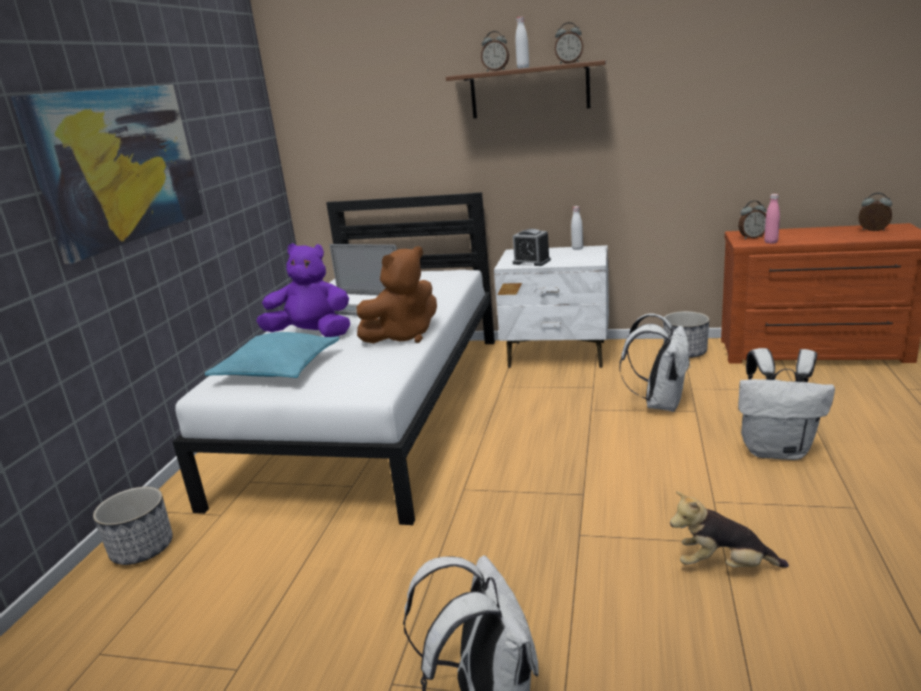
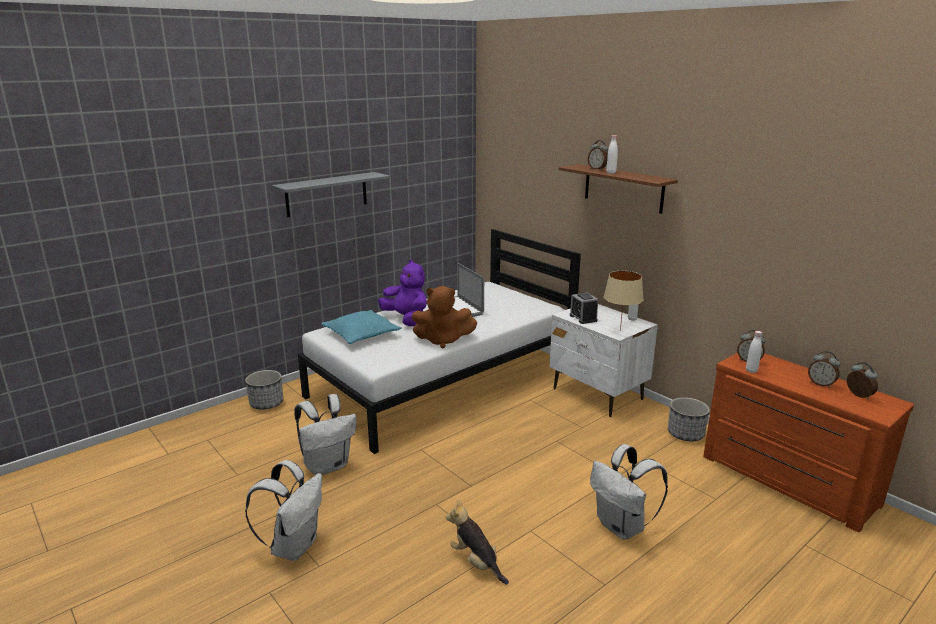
camera: 35 degrees right, 0 degrees up
(120, 165) = (326, 194): picture -> grey shelf
(569, 63) = (644, 177): alarm clock -> alarm clock (821, 384)
(587, 259) = (619, 330): none -> beige table lamp
(660, 403) = (604, 459): white backpack -> white backpack (327, 465)
(771, 242) = (751, 371): pink bottle -> white bottle

